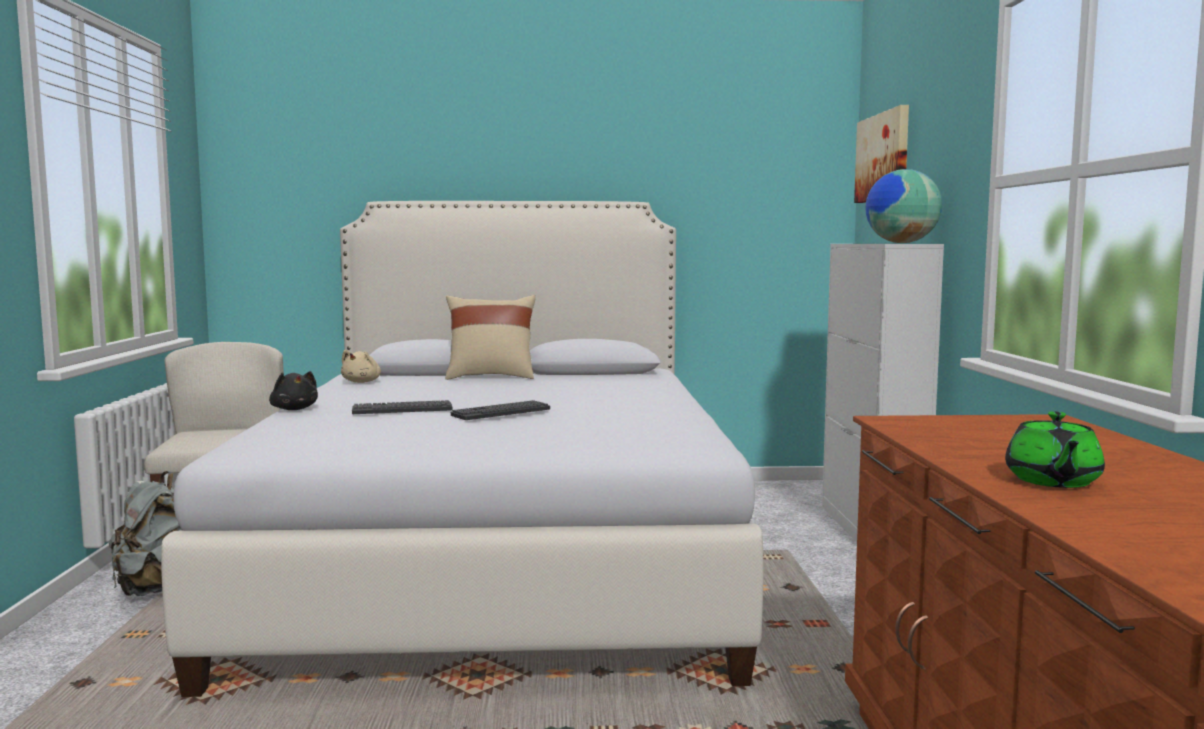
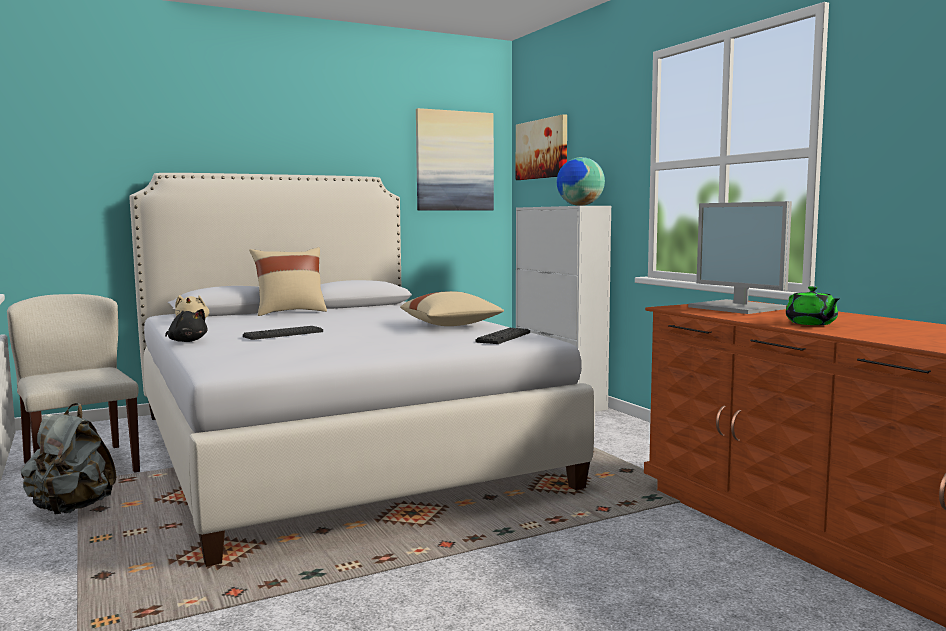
camera: 25 degrees left, 0 degrees up
(501, 412) = (362, 330): keyboard -> keyboard (503, 337)
(632, 414) = (451, 325): none -> beige pillow
(764, 178) = (454, 161): none -> picture
(1006, 432) = (738, 308): none -> monitor

